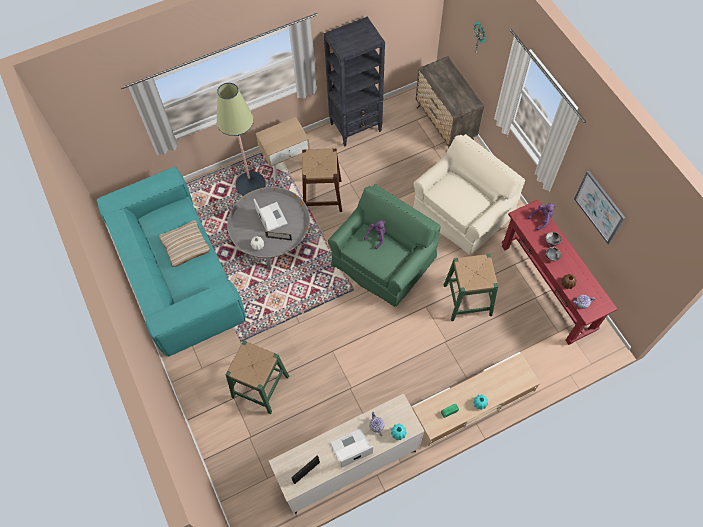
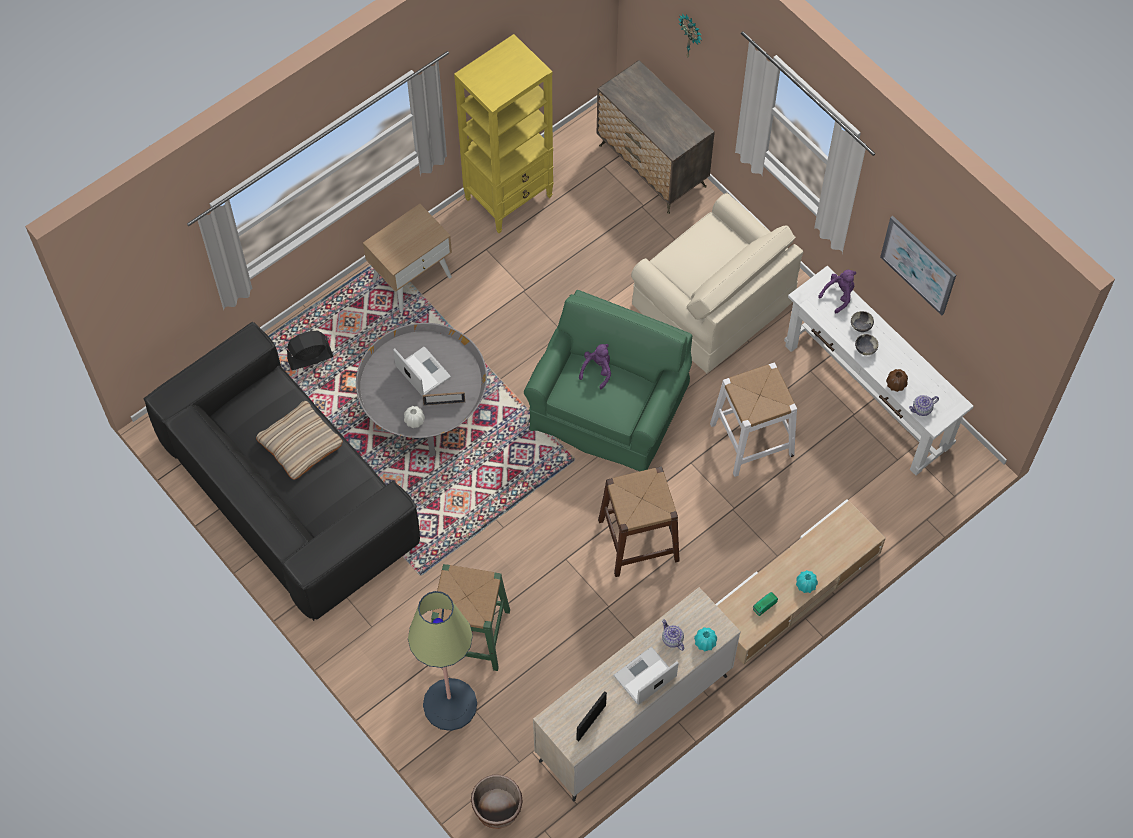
camera: 15 degrees left, 0 degrees up
(177, 273) = (288, 490): turquoise sofa -> black sofa
(214, 197) = (310, 358): none -> black fan
(245, 507) = (497, 809): none -> brown planter
(250, 184) = (363, 325): floor lamp -> floor lamp (450, 704)
(322, 196) = (485, 322): brown stool -> brown stool (638, 540)
(356, 127) = (509, 197): black bookcase -> yellow bookcase
(463, 211) = (713, 302): beige armchair -> beige armchair turned 105 degrees clockwise
(467, 300) = (751, 439): green stool -> white stool
(547, 287) = (867, 396): red console table -> white console table

